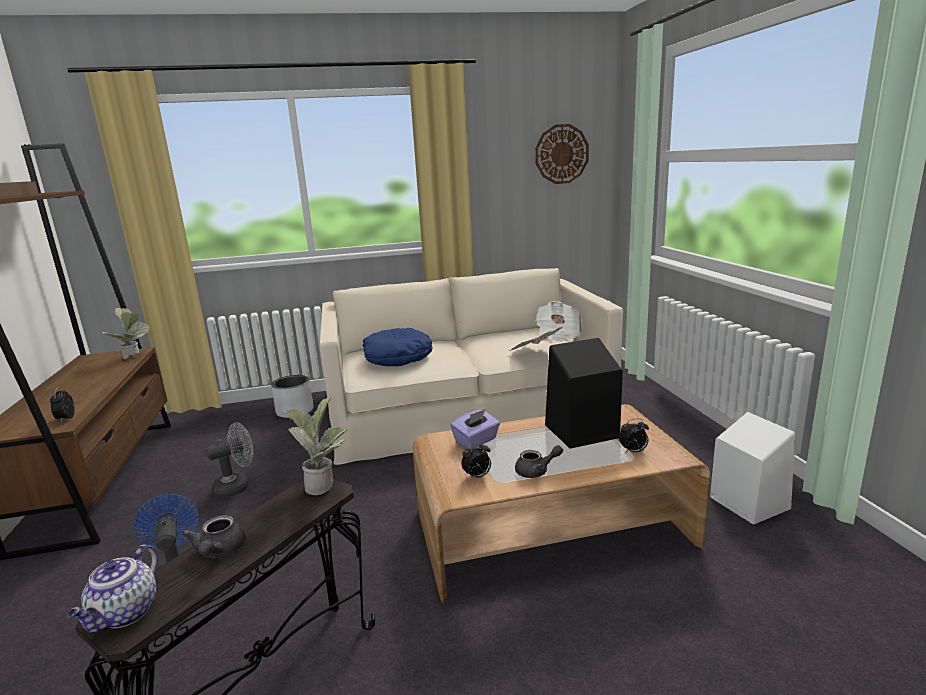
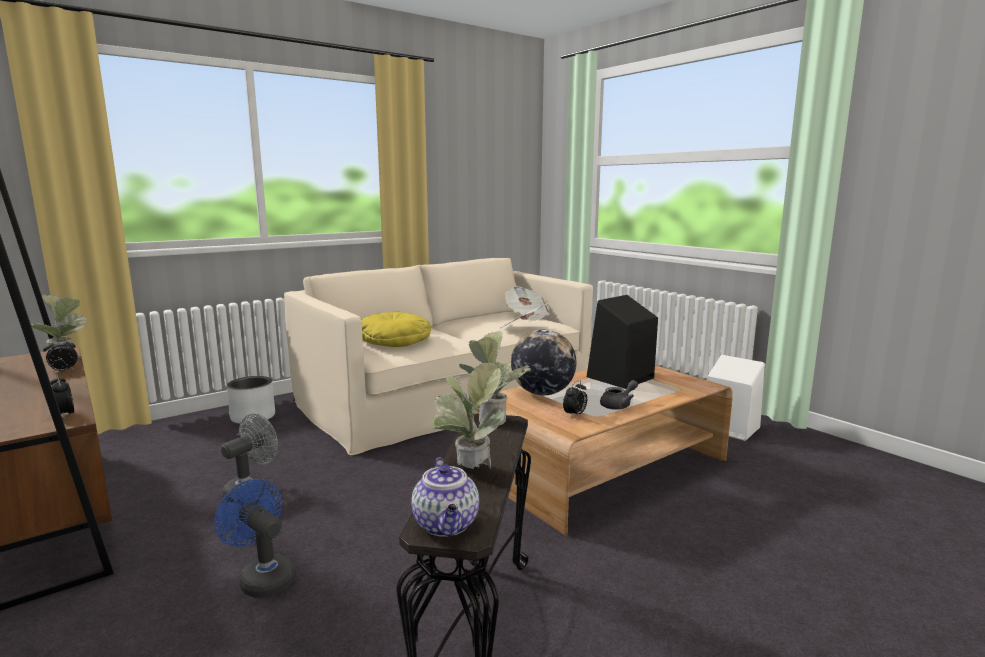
camera: 25 degrees left, 5 degrees down
(219, 552) = (468, 473): grey teapot -> potted plant
(399, 358) = (395, 341): blue pillow -> yellow pillow
(476, 441) = (542, 393): purple tissue box -> globe
(561, 154) = (498, 156): wall clock -> none
(633, 451) = (674, 385): alarm clock -> alarm clock (63, 371)

